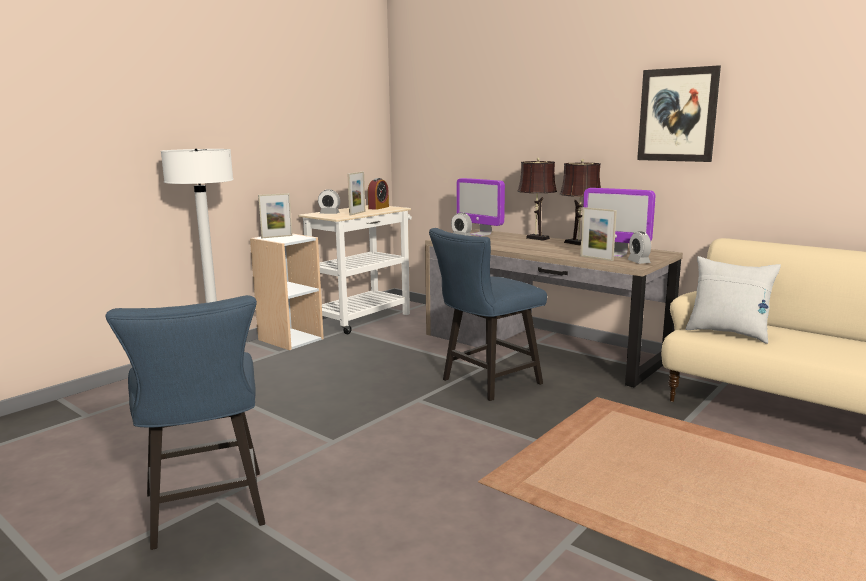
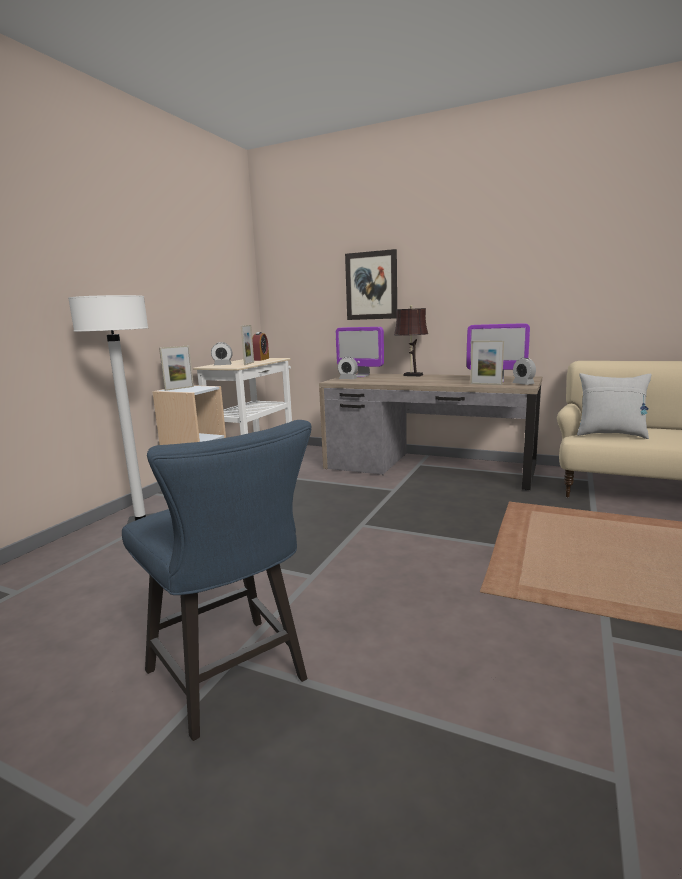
camera: 15 degrees left, 0 degrees up
(485, 383) = (408, 502): blue chair -> none
(578, 243) = (452, 376): brown table lamp -> none
(677, 115) = (533, 262): picture -> picture (371, 286)

